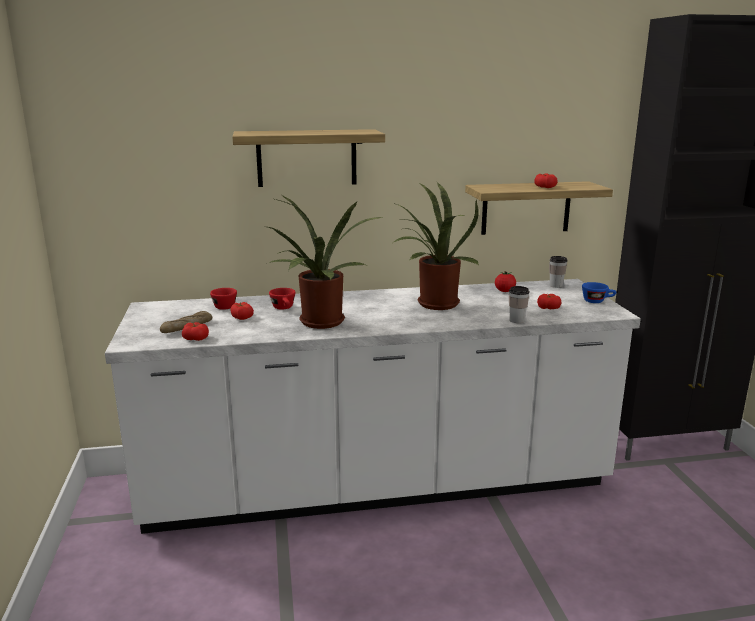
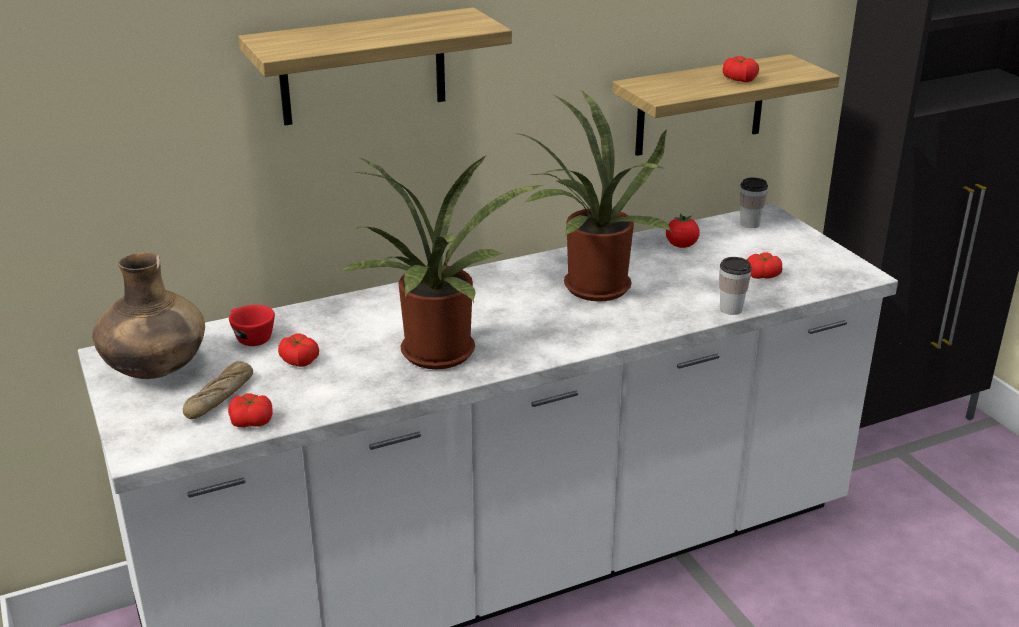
camera: 15 degrees left, 10 degrees up
(163, 314) = (156, 370): none -> brown vase
(284, 308) = (357, 329): red cup -> none
(597, 301) = (824, 252): blue cup -> none

